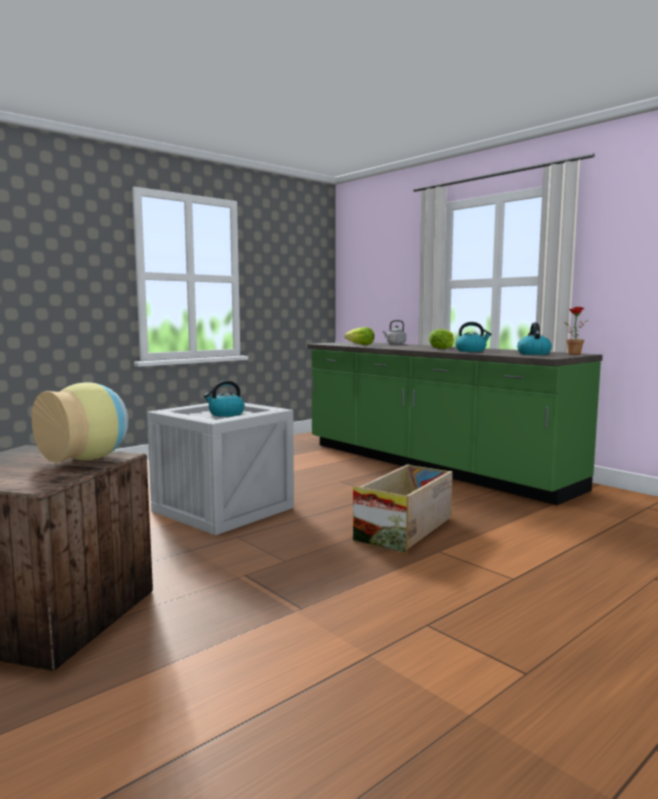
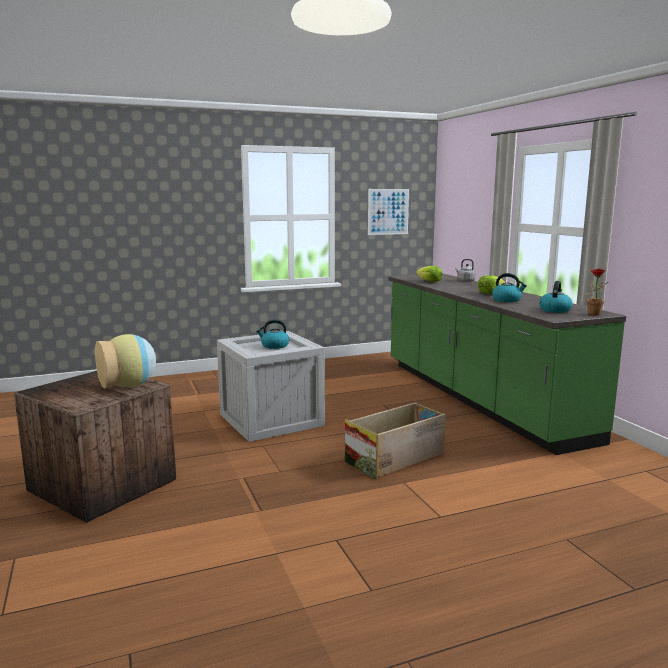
camera: 20 degrees right, 5 degrees up
(292, 277) = (388, 211): none -> picture

